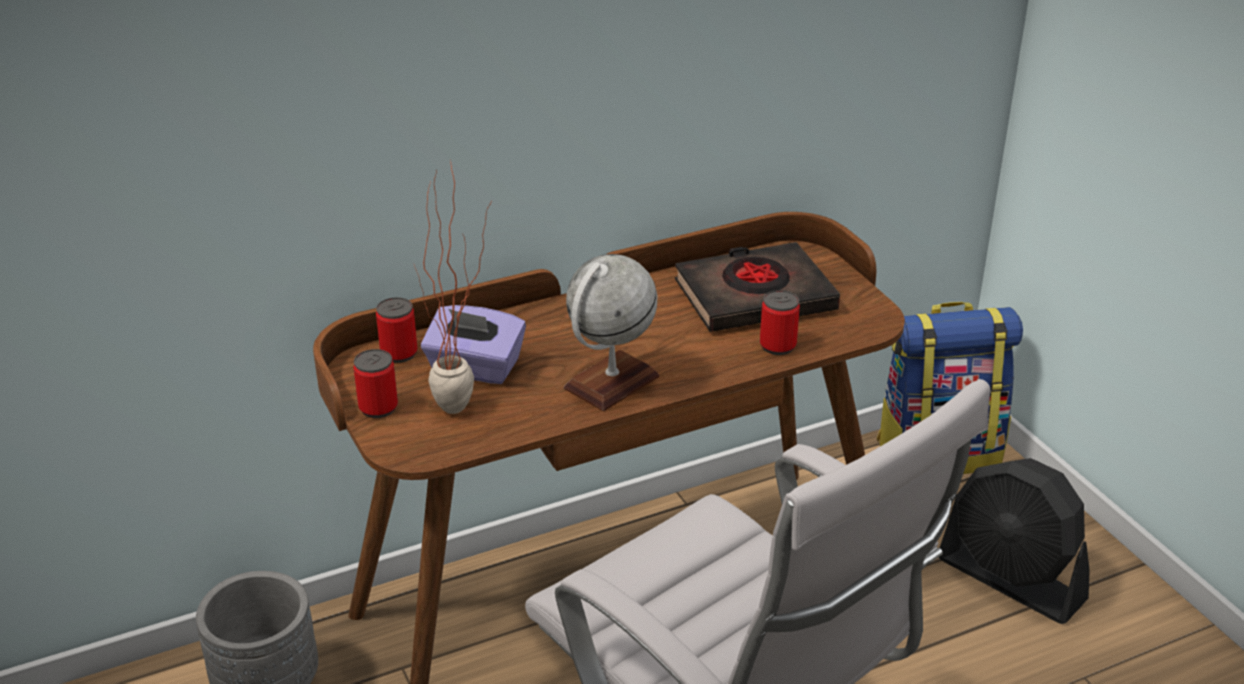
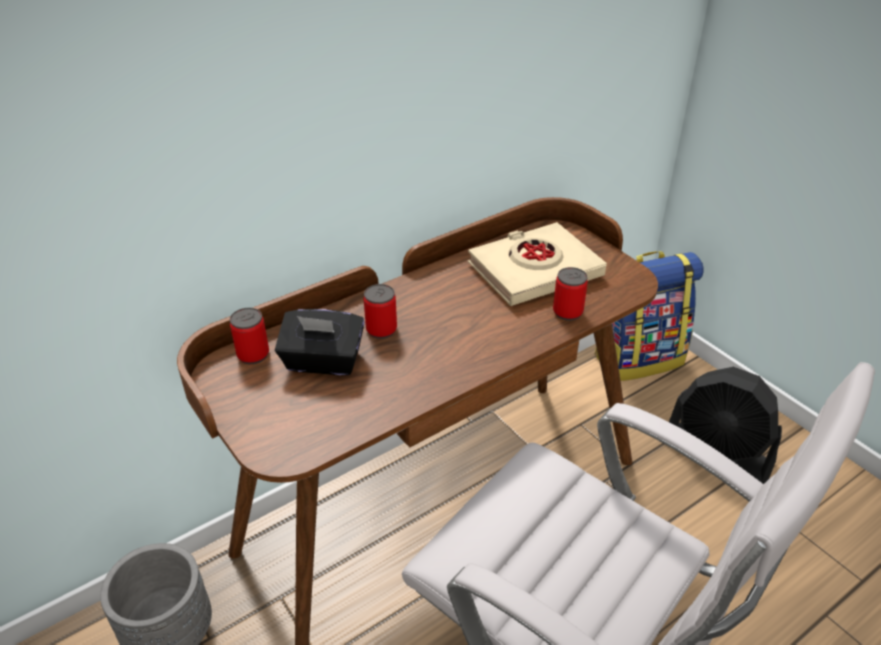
camera: 10 degrees left, 5 degrees up
(378, 407) = (245, 411): can -> can (381, 330)
(465, 412) = (324, 407): potted plant -> none
(475, 368) = (323, 362): purple tissue box -> black tissue box
(611, 382) = (443, 362): globe -> none
(754, 297) = (534, 271): black book -> beige book

